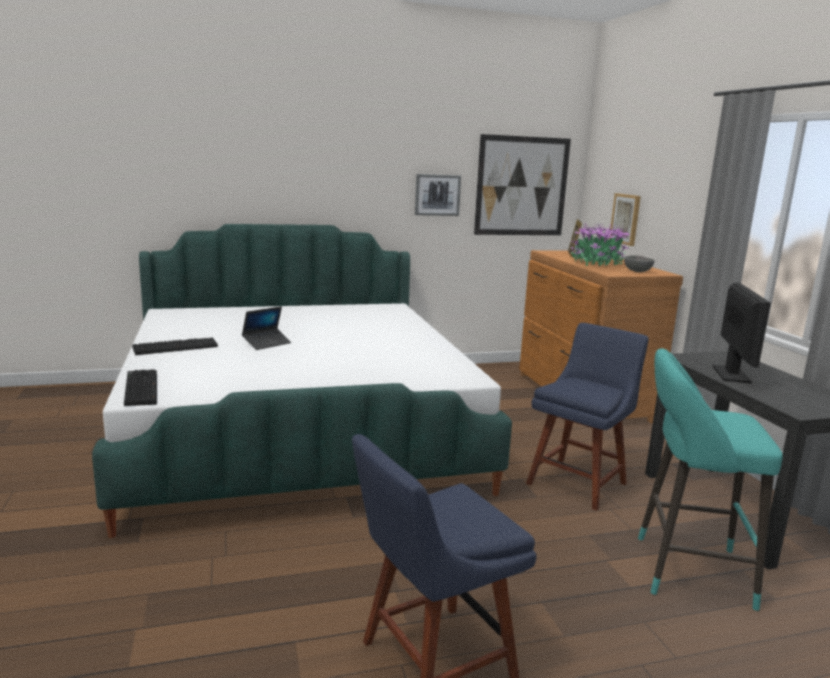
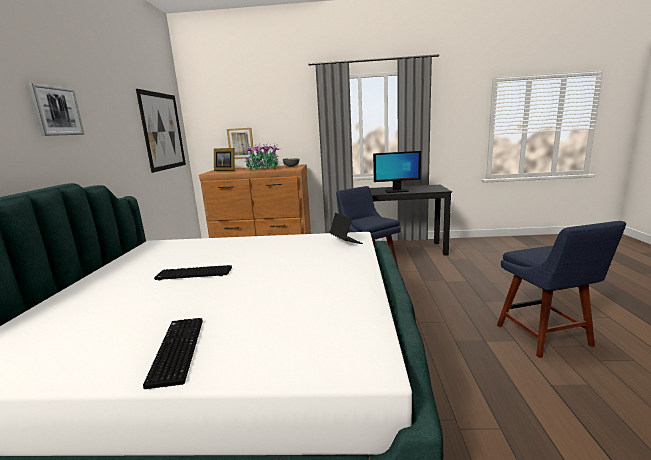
camera: 70 degrees left, 0 degrees up
(139, 388) = (340, 366): keyboard -> keyboard (193, 274)
(266, 343) = (216, 294): laptop -> laptop (345, 241)
(437, 195) = (125, 142): picture -> picture (56, 111)
(684, 570) = (451, 268): turquoise stool -> none
(731, 374) = (396, 191): monitor -> monitor turned 150 degrees clockwise

